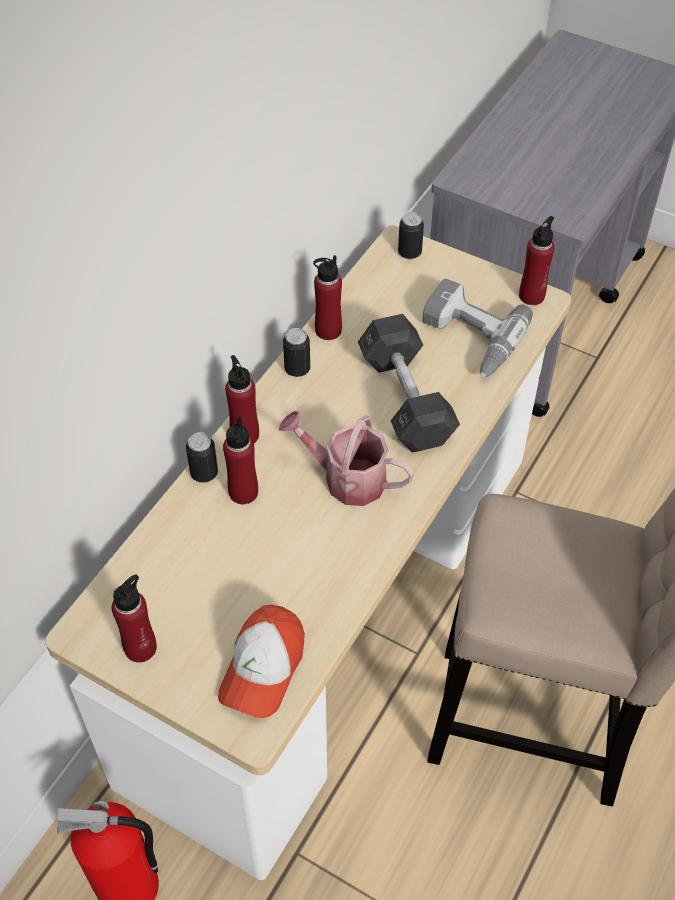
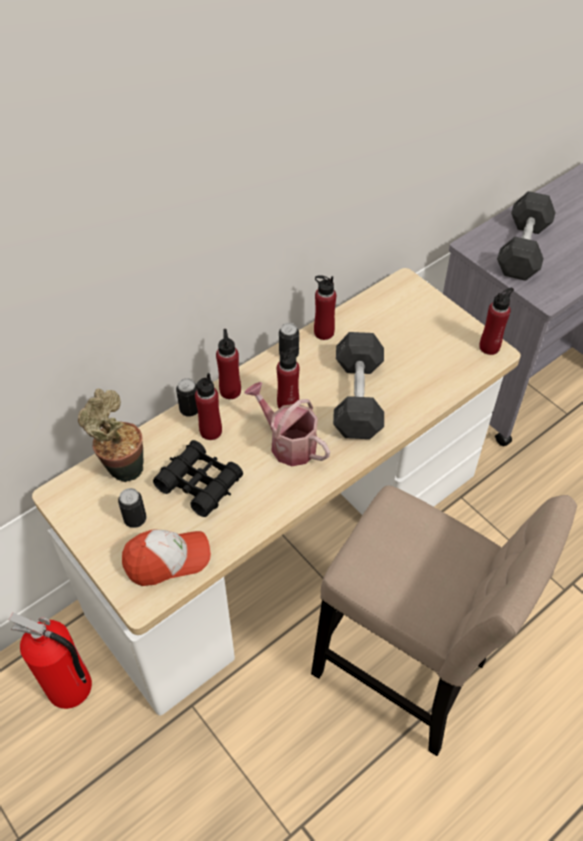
camera: 20 degrees right, 0 degrees up
(140, 648) = (92, 518): red bottle -> red bottle (288, 404)
(150, 572) = (122, 467): none -> potted plant
(259, 561) = (199, 483): none -> black binoculars
(263, 668) = (167, 560): cap -> cap turned 150 degrees counterclockwise
(409, 252) = (410, 291): can -> can (135, 519)
(468, 338) = (425, 366): power drill -> none
(519, 169) = (523, 249): none -> grey dumbbell

